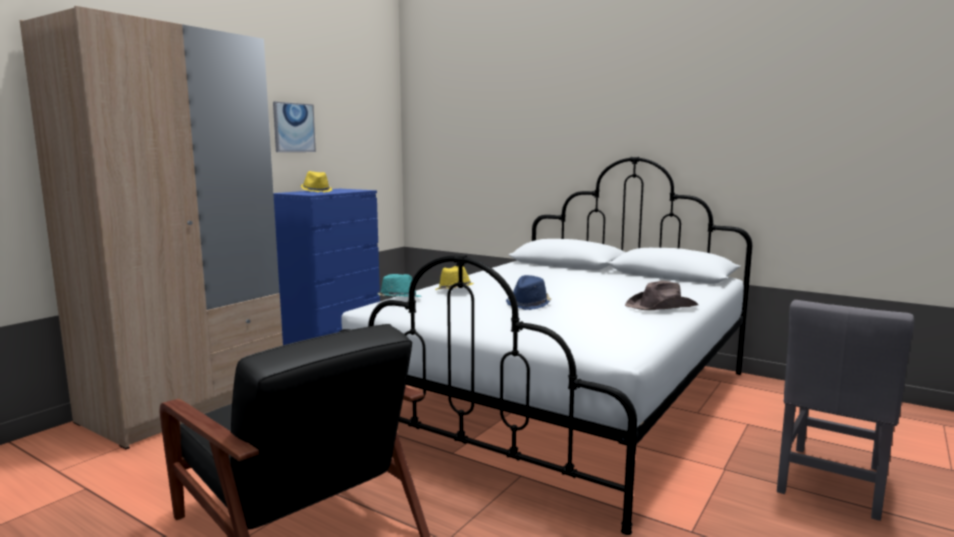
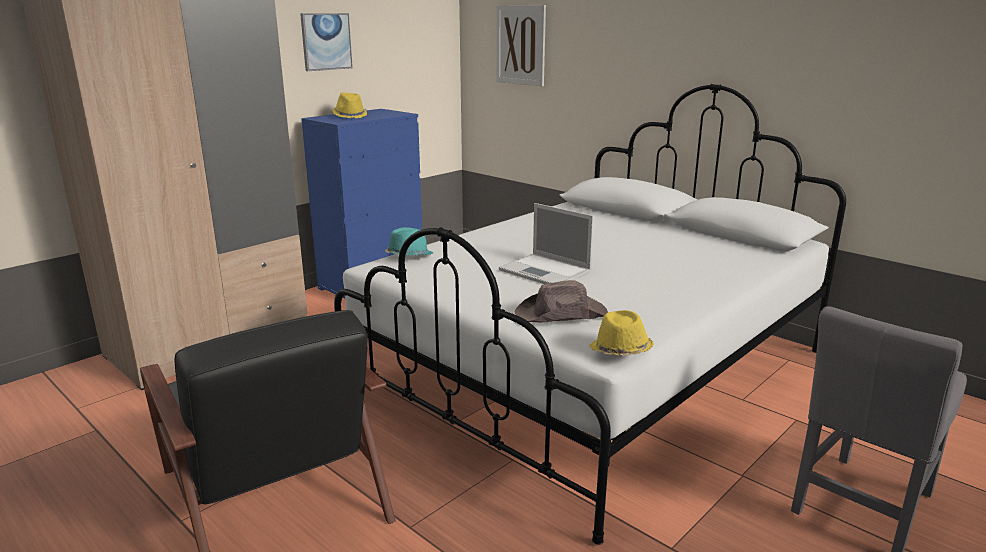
camera: 10 degrees right, 10 degrees up
(454, 291) = (475, 246): yellow hat -> yellow hat (620, 351)
(459, 135) = (520, 45): none -> picture
(529, 304) = (546, 271): blue hat -> laptop
(662, 306) = (698, 284): brown hat -> brown hat (562, 314)

